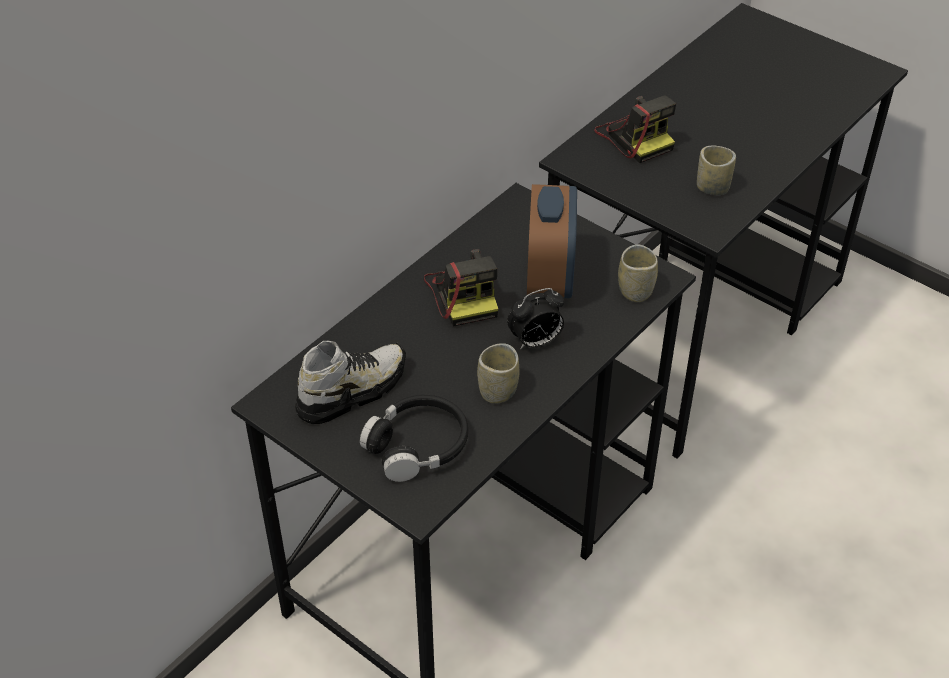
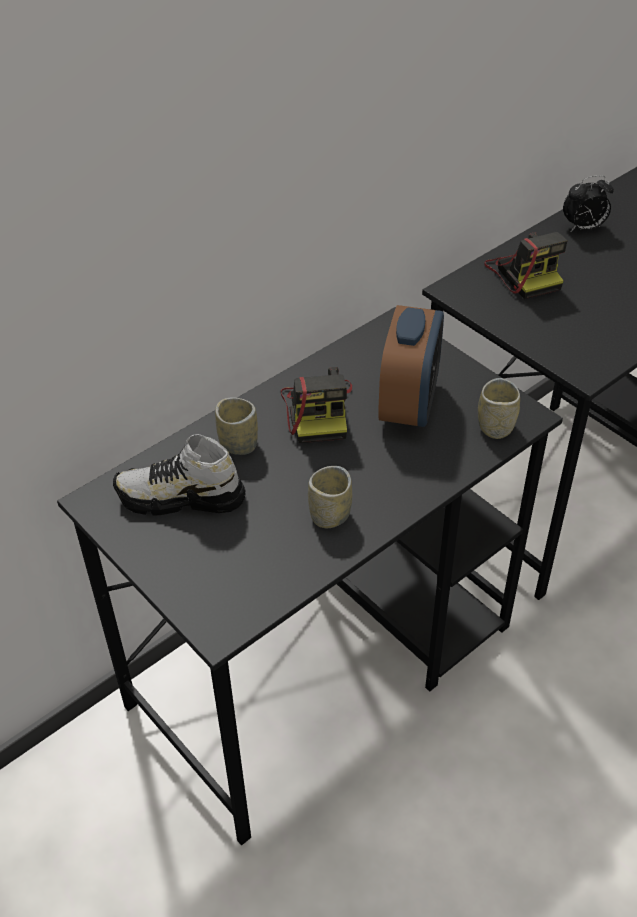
camera: 10 degrees right, 0 degrees up
(352, 391) = (181, 498): shoe -> shoe turned 150 degrees counterclockwise
(417, 446) = (233, 563): black headphones -> none
(535, 342) = (380, 469): alarm clock -> alarm clock (583, 228)
(712, 187) = (596, 330): cup -> cup (238, 444)

